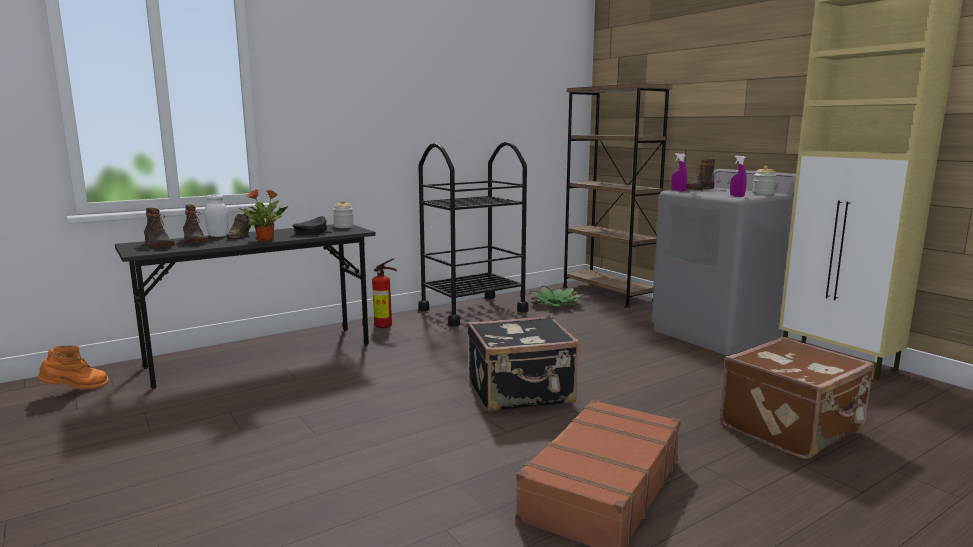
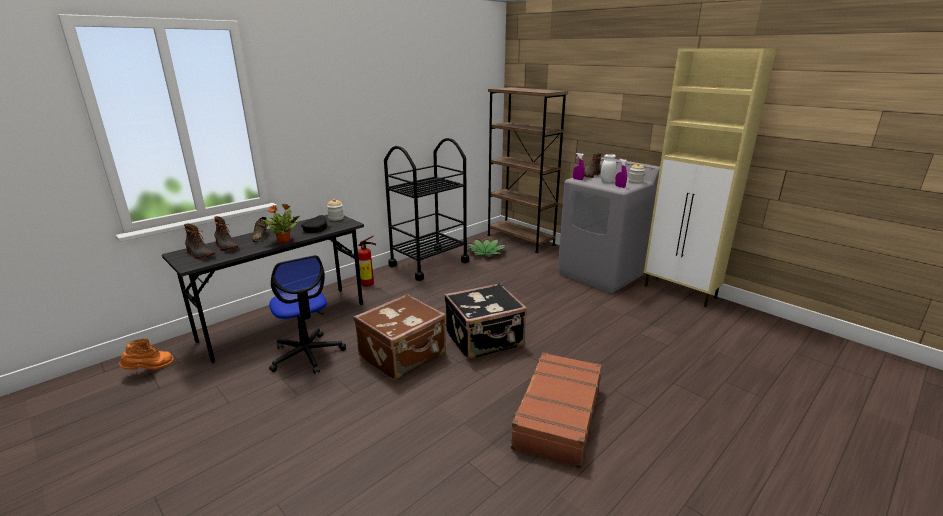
camera: 10 degrees left, 10 degrees up
(218, 236) = (242, 237): white jar -> white jar (607, 182)
(273, 390) = (307, 355): none -> office chair
(793, 429) = (662, 354): brown suitcase -> brown suitcase (404, 356)

